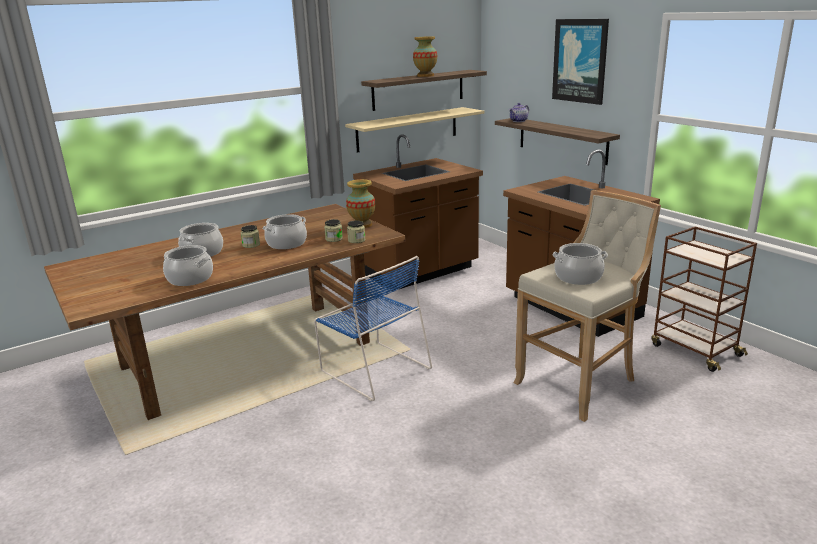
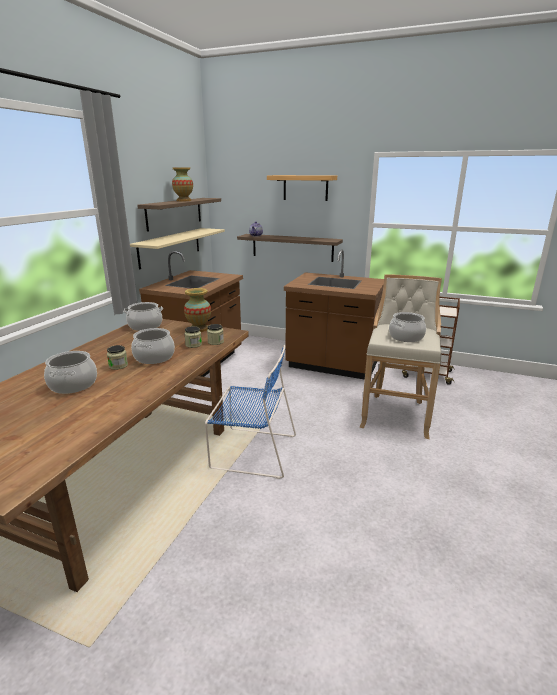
camera: 35 degrees left, 0 degrees up
(190, 279) = (101, 414): cooking pot -> cooking pot (145, 326)
(580, 61) = (305, 188): picture -> shelf

